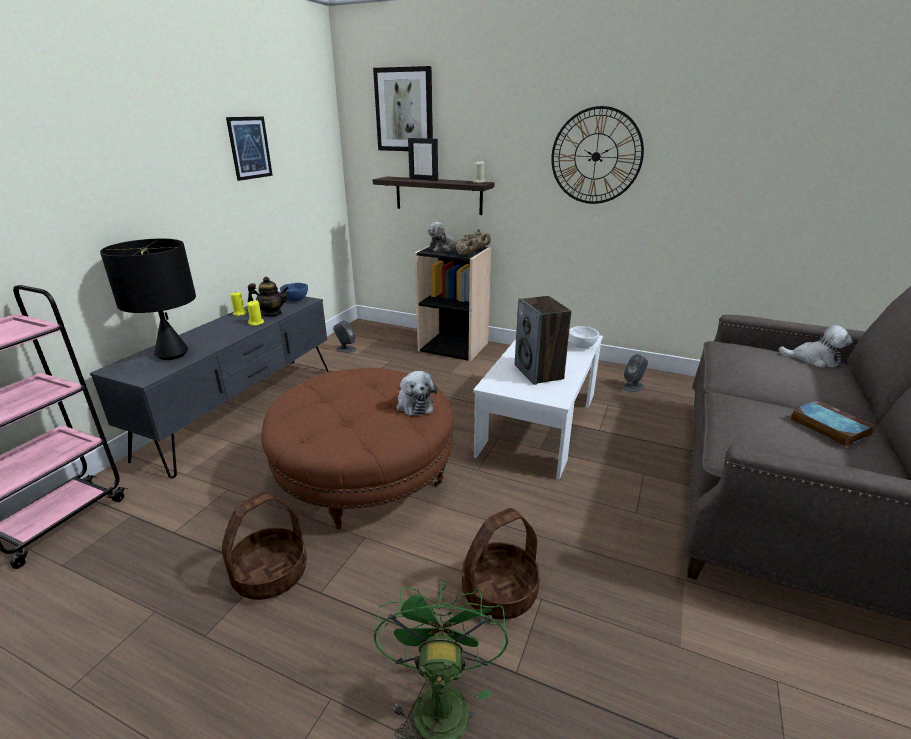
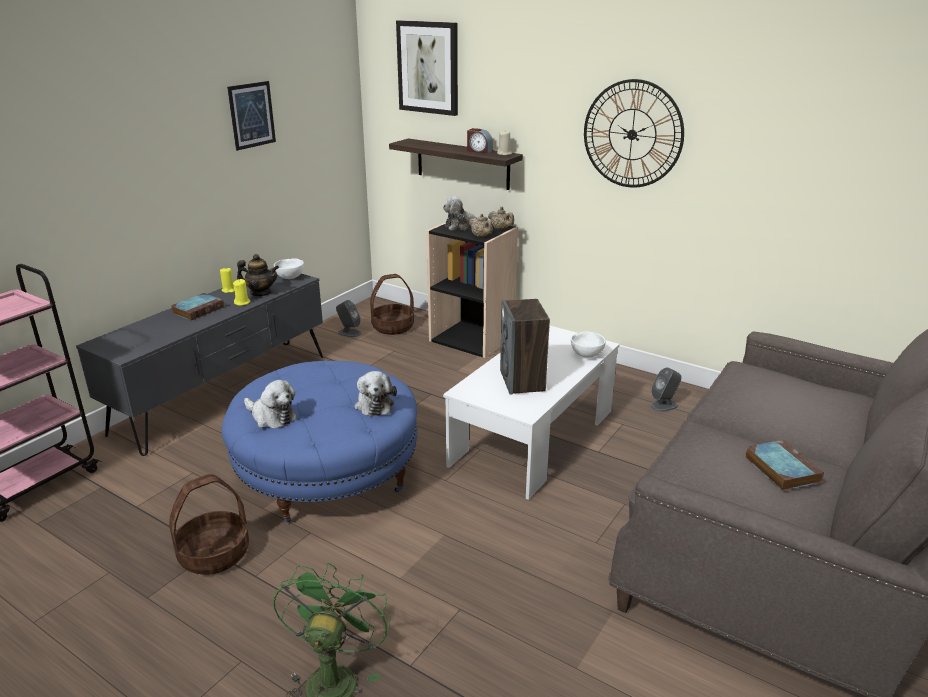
camera: 10 degrees right, 0 degrees up
(172, 355) = (153, 332): black table lamp -> none
(214, 331) = (198, 310): none -> book
(296, 300) = (290, 277): blue bowl -> white bowl
(365, 478) = (328, 476): brown ottoman -> blue ottoman
(424, 179) = (445, 146): picture frame -> none
(455, 181) = (479, 151): none -> alarm clock
(499, 591) = (422, 597): basket -> basket (393, 327)
(814, 360) = (835, 394): plush toy -> plush toy (271, 417)

